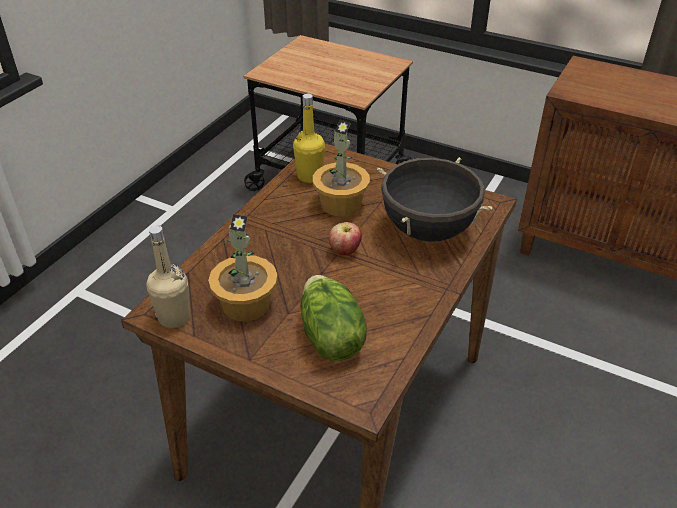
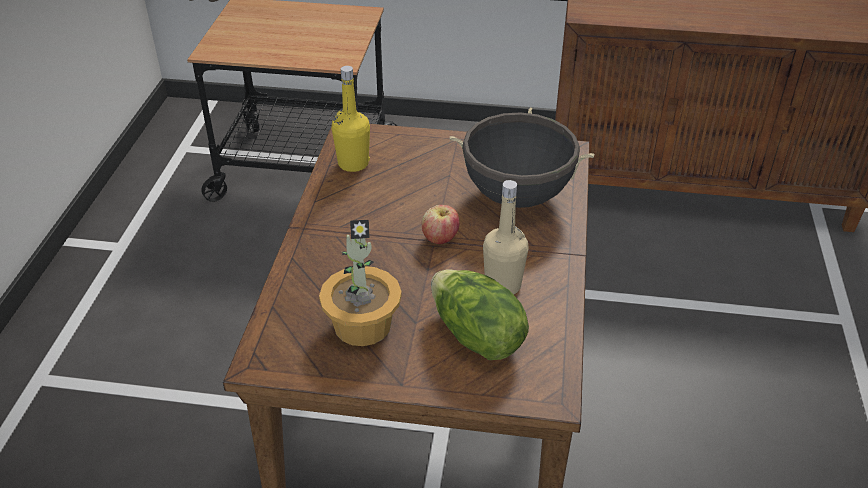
camera: 20 degrees left, 0 degrees up
(174, 317) = (286, 361): beige bottle -> beige bottle (503, 285)
(341, 203) = (406, 187): potted plant -> none

